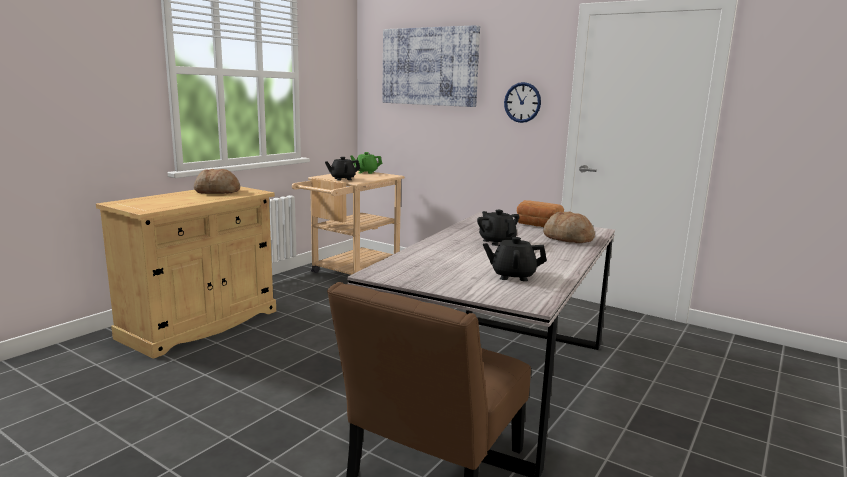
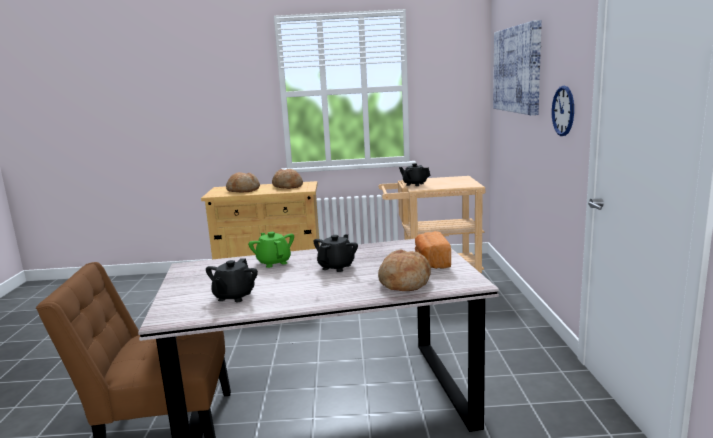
camera: 55 degrees right, 0 degrees up
(170, 201) = (243, 190): none -> bread
(366, 172) = (463, 179): green teapot -> green teapot (274, 262)
(512, 276) = (234, 296): black teapot -> black teapot turned 135 degrees counterclockwise

